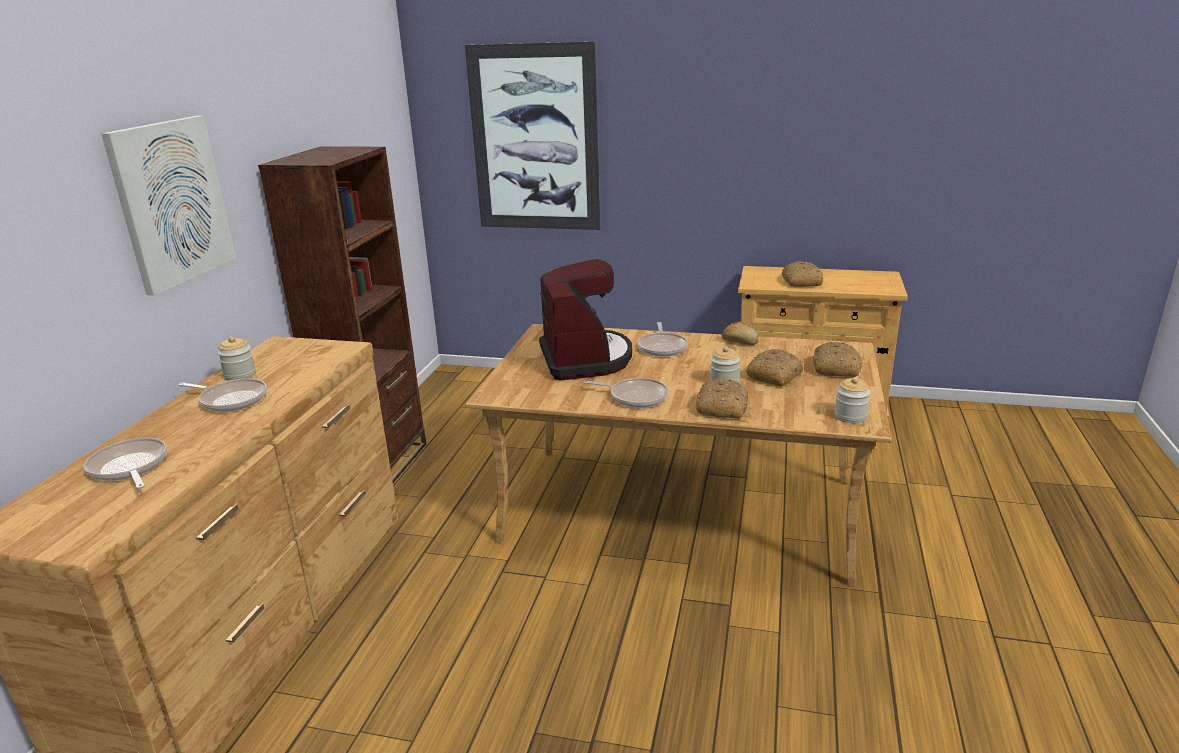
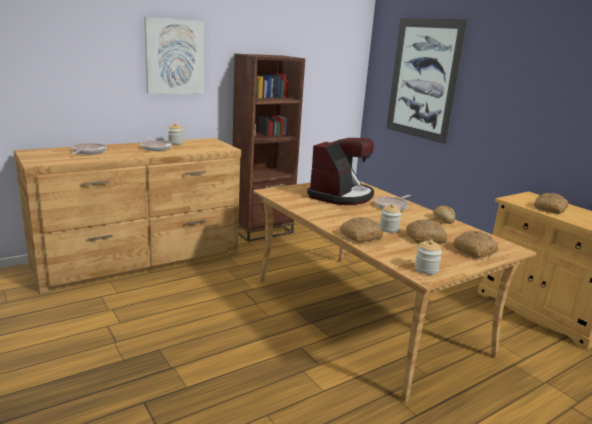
camera: 40 degrees right, 5 degrees down
(635, 397) = (328, 216): frying pan -> none

